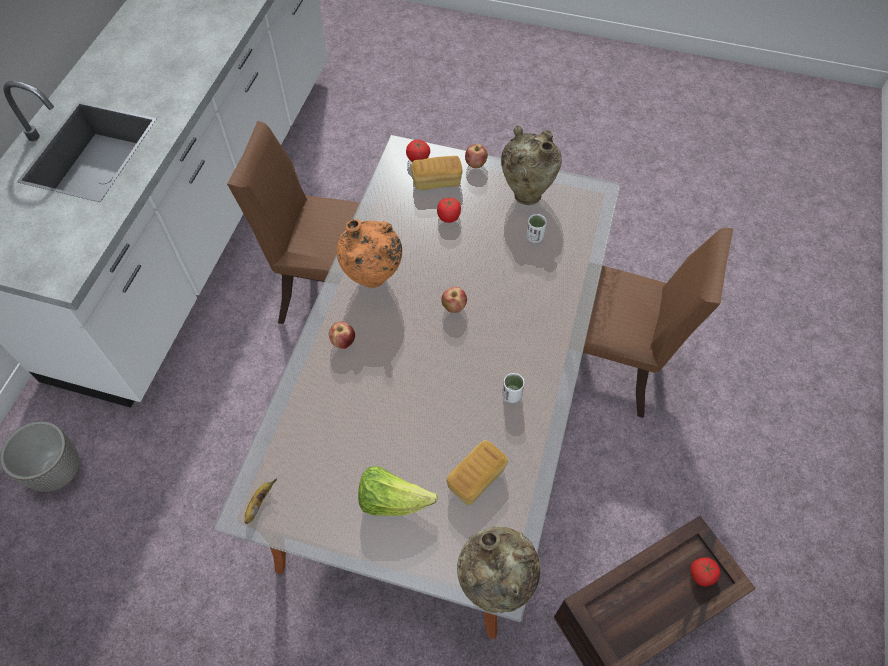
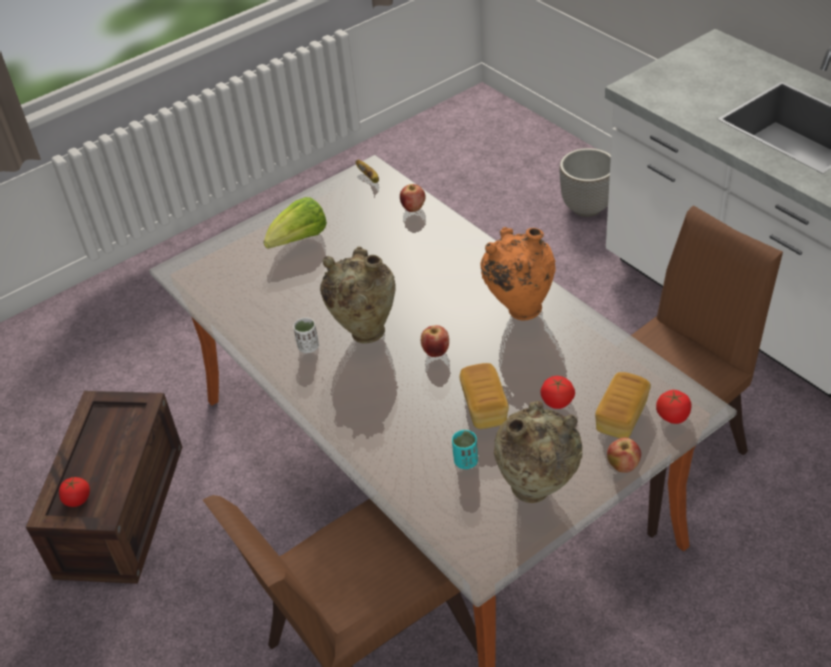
camera: 130 degrees right, 15 degrees down
(343, 342) = (467, 265): apple -> apple (413, 208)
(476, 478) = (264, 291): bread -> bread (484, 407)
(495, 584) = (184, 266): beige vase -> beige vase (364, 330)
(534, 237) = (465, 461): white cup -> turquoise cup

